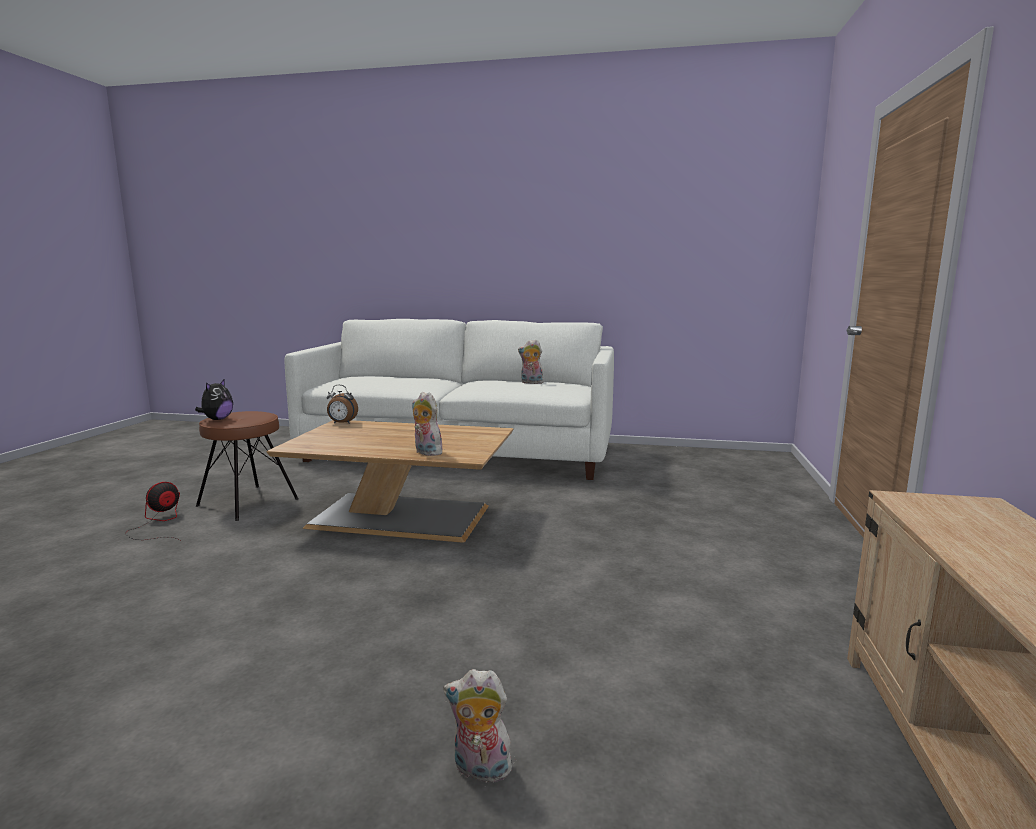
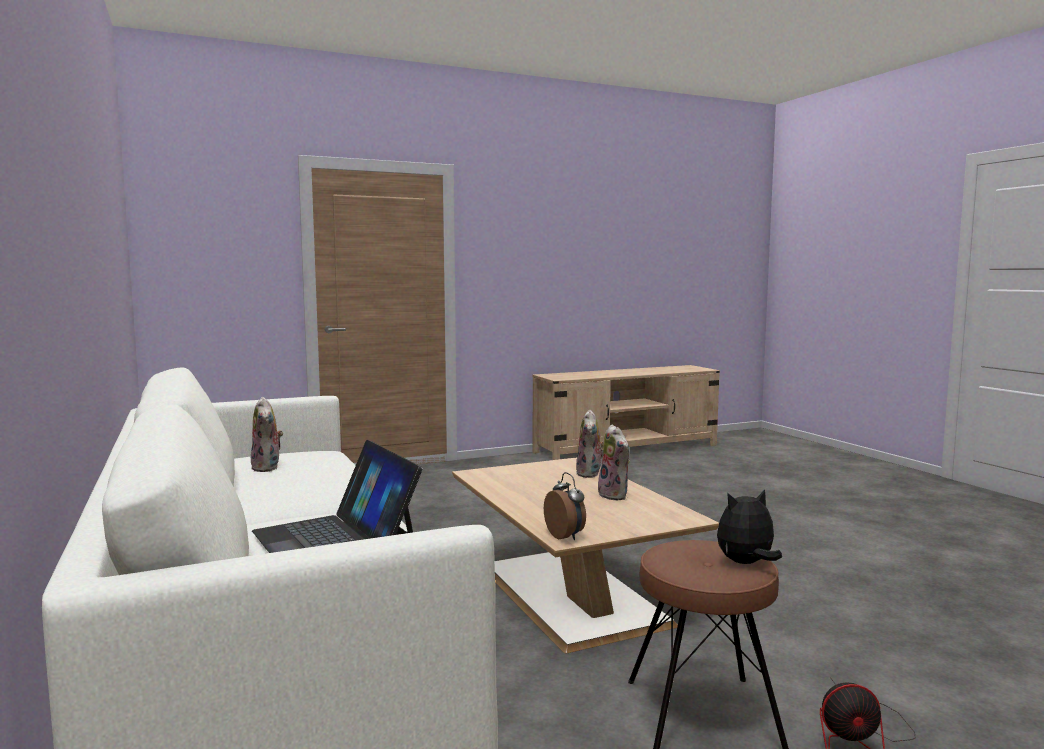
camera: 125 degrees left, 5 degrees down
(390, 380) = (335, 539): none -> laptop
(479, 770) = (734, 494): plush toy -> plush toy (615, 495)

